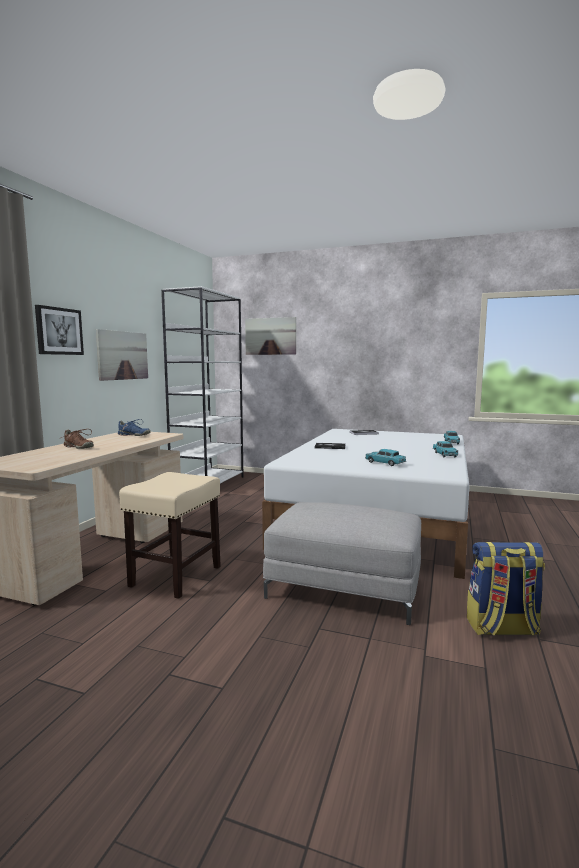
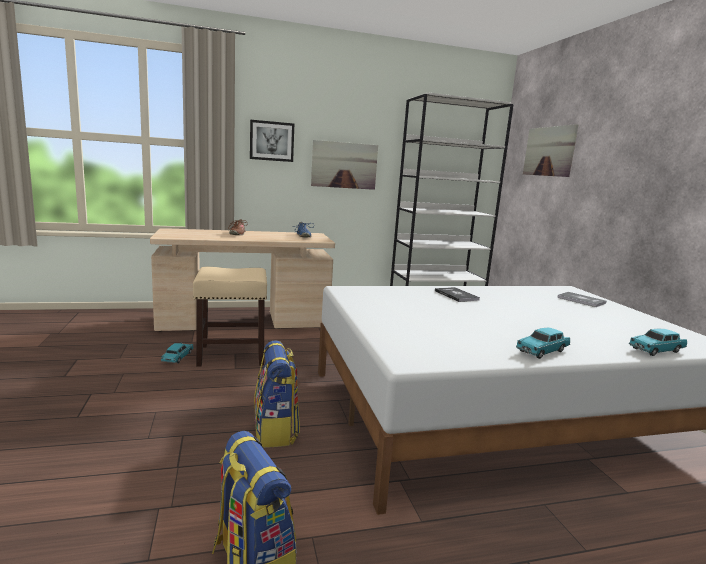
camera: 55 degrees right, 5 degrees up
(344, 587) = (276, 431): grey ottoman -> backpack
(385, 463) = (416, 324): turquoise toy car -> turquoise toy car (178, 358)

